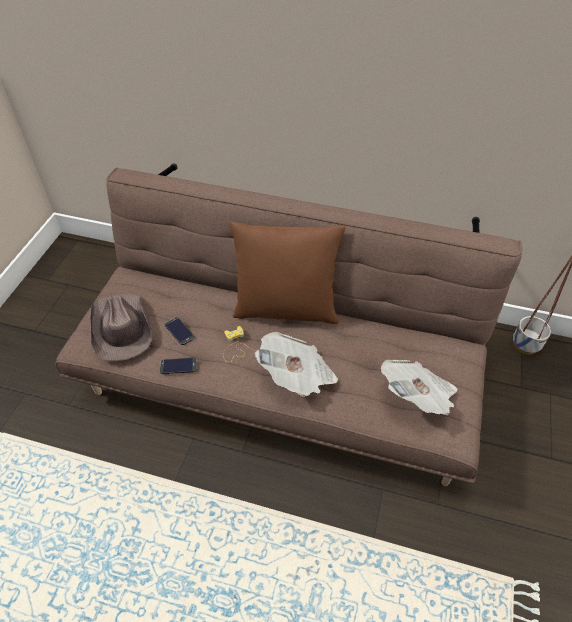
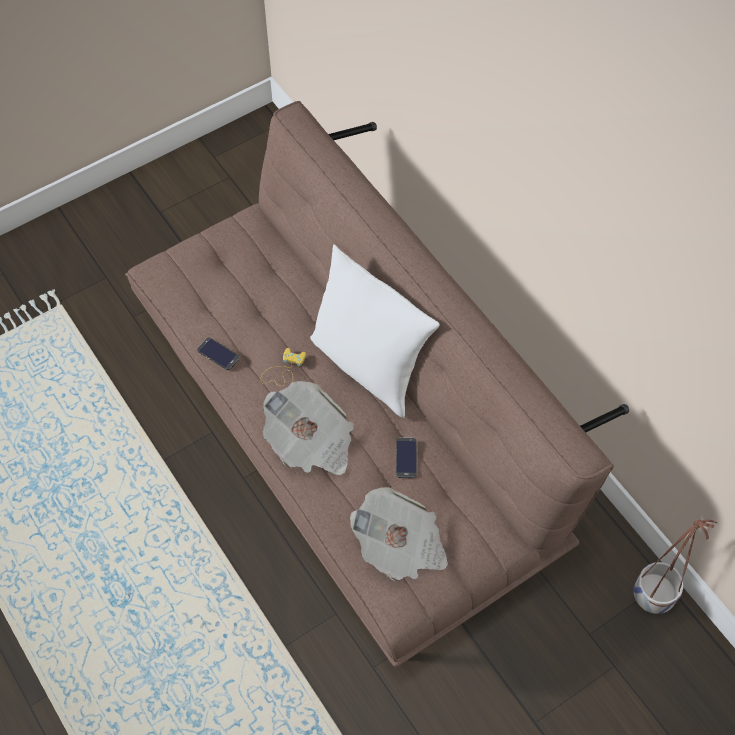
camera: 40 degrees right, 10 degrees up
(121, 328) = (201, 278): brown hat -> none
(179, 331) = (248, 318): phone -> phone (406, 458)
(286, 309) = (369, 365): brown pillow -> white pillow

